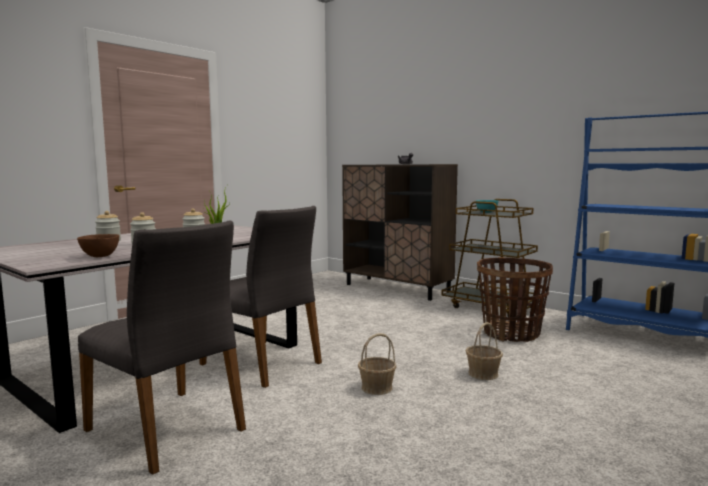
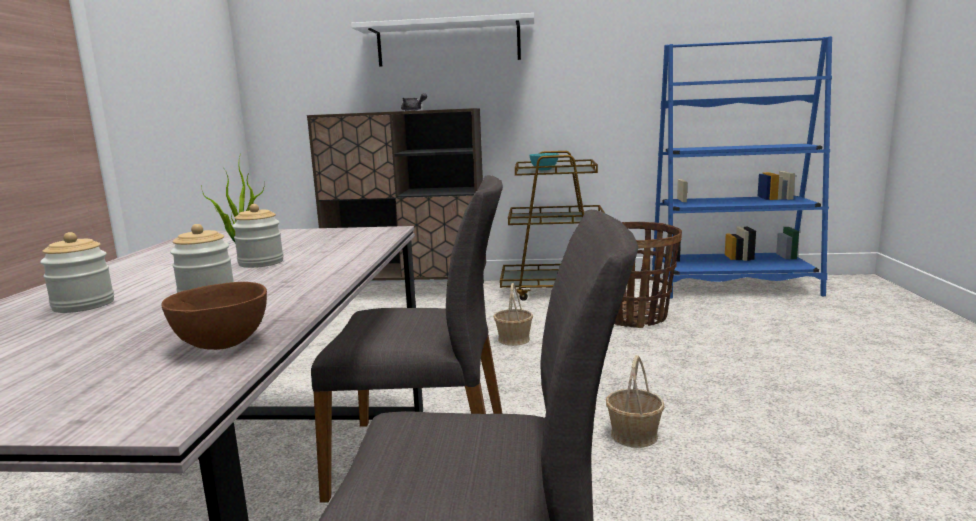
camera: 35 degrees left, 5 degrees up
(441, 118) = (448, 43): none -> white shelf
(483, 374) = (697, 374): basket -> basket (513, 339)

